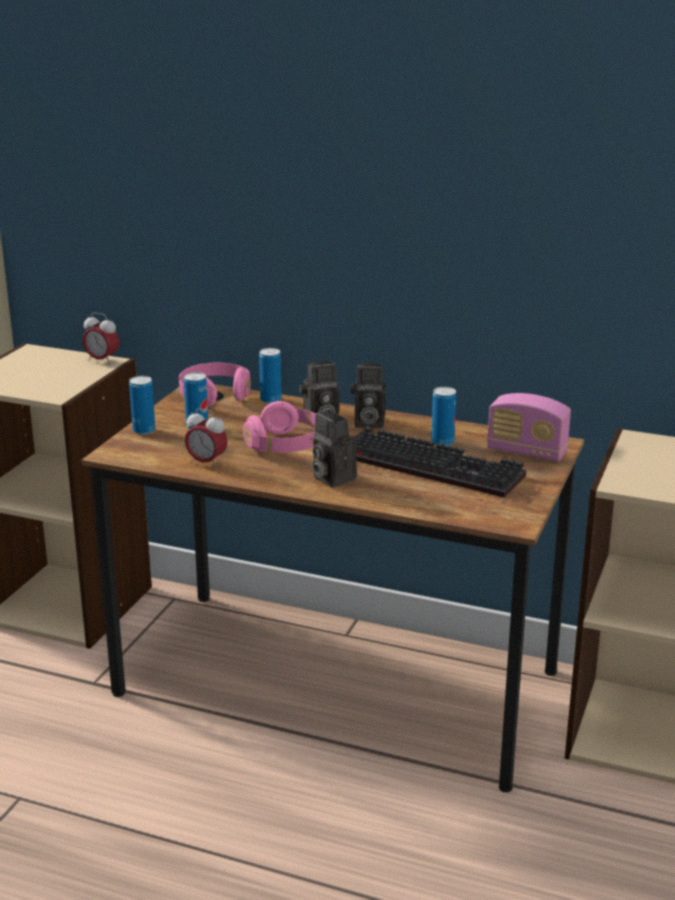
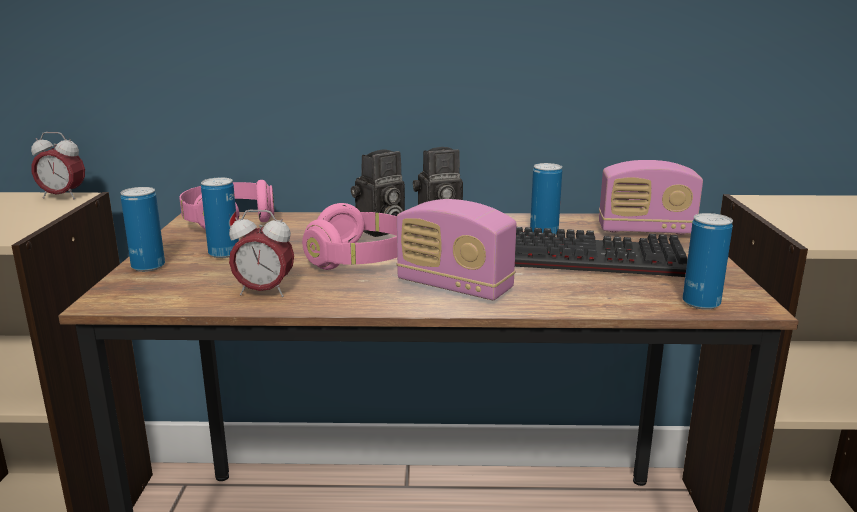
camera: 20 degrees left, 5 degrees down
(271, 400) = (302, 218): can -> can (701, 303)
(331, 478) = (454, 286): camera -> radio

